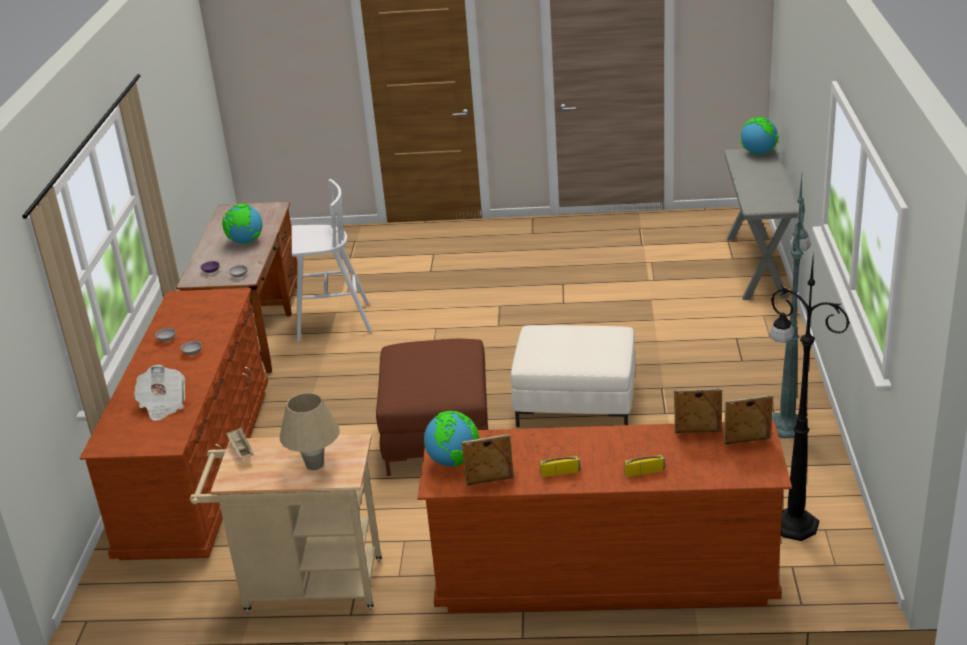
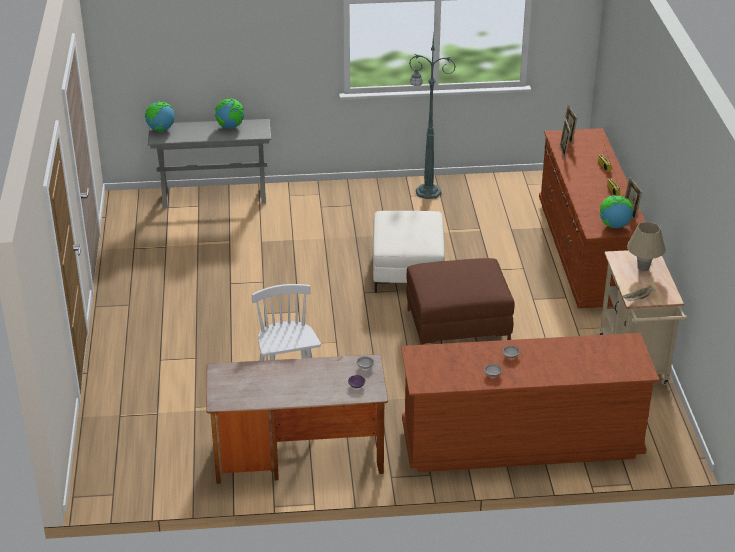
camera: 100 degrees left, 5 degrees up
(162, 405) = (585, 354): newspaper -> none
(246, 242) = (298, 375): globe -> globe (230, 127)
(792, 524) = (524, 193): black floor lamp -> none

